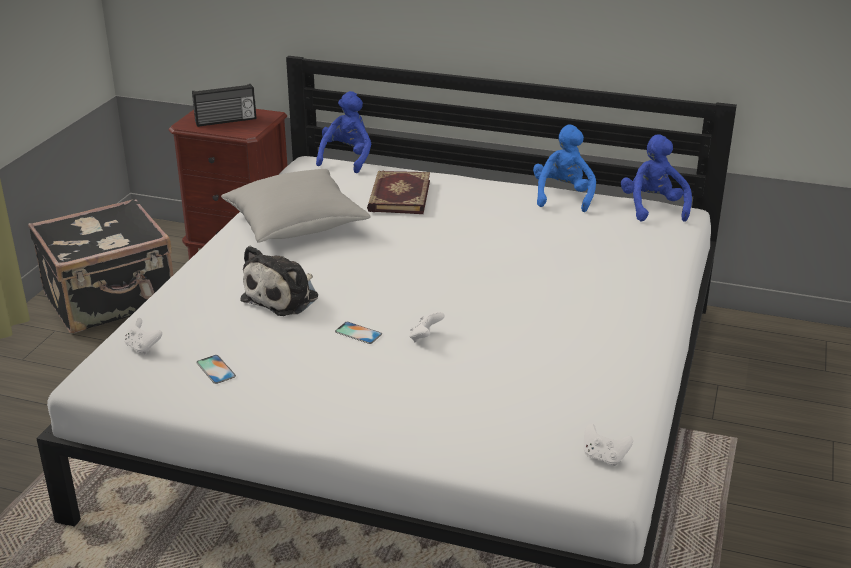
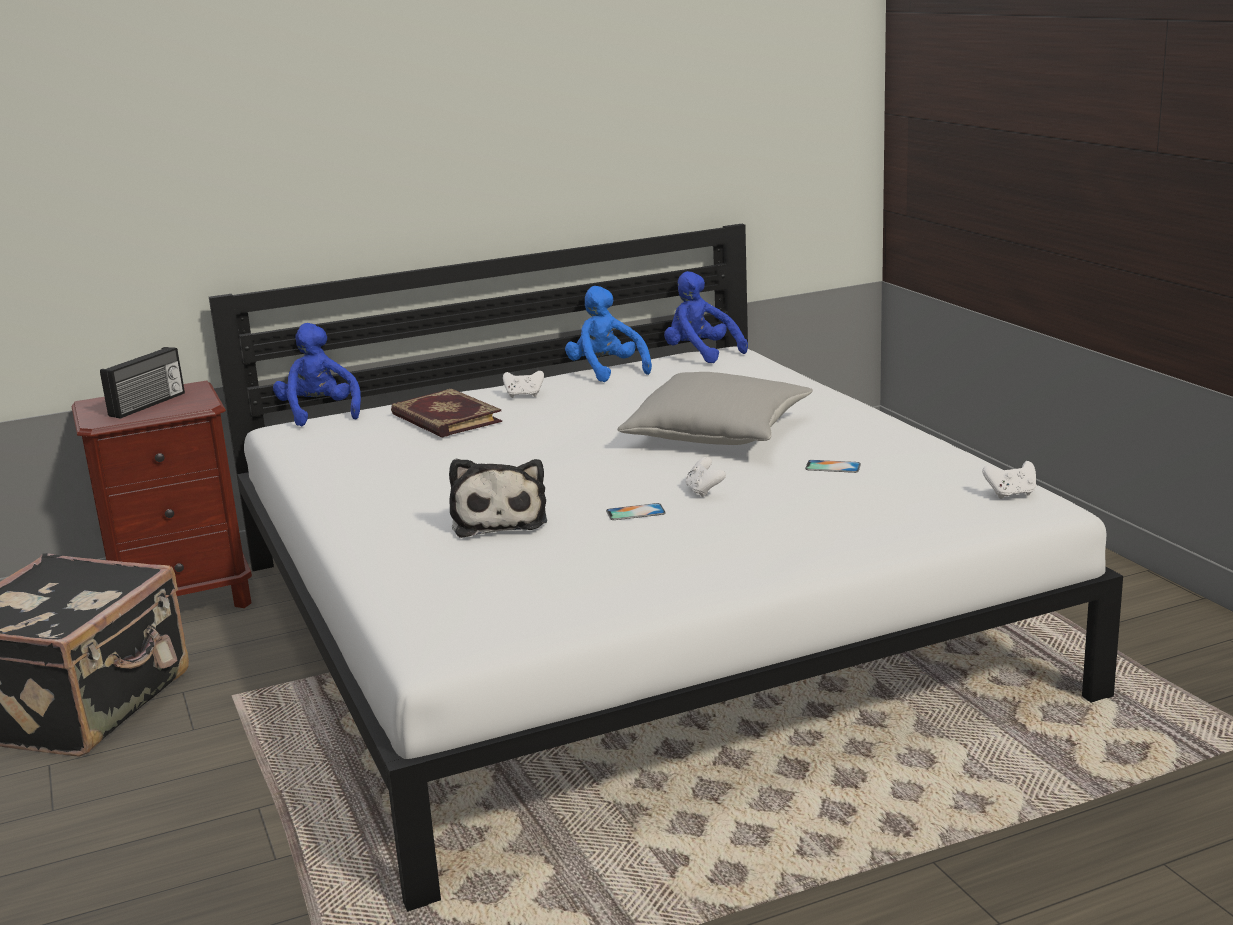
camera: 40 degrees left, 10 degrees down
(143, 347) = (434, 609): white game controller -> white game controller (524, 395)
(216, 369) = (556, 589): phone -> phone (833, 467)
(296, 224) = (380, 471): grey pillow -> grey pillow (718, 434)

